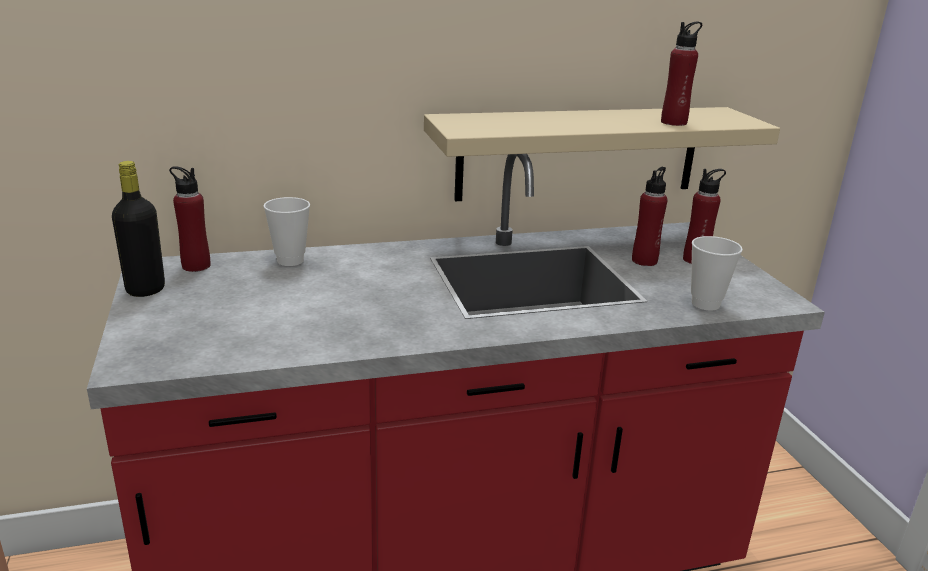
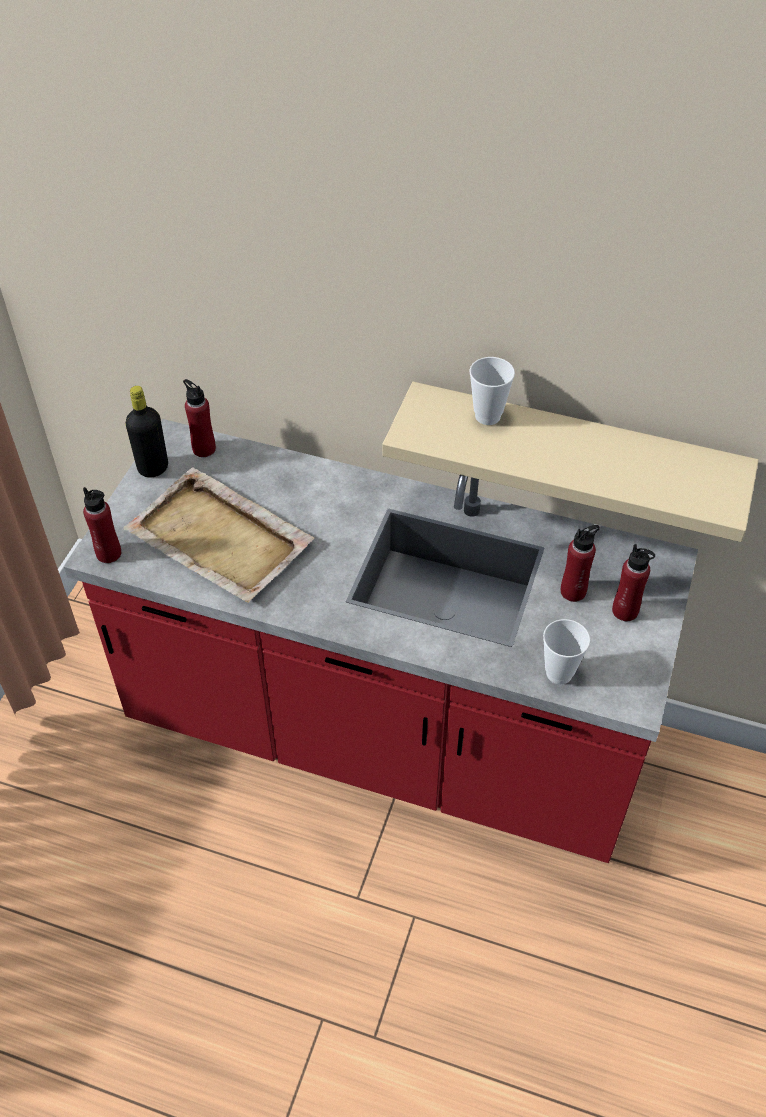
camera: 35 degrees right, 25 degrees up
(280, 315) = (220, 539): none -> beige tray
(290, 260) = (275, 469): cup -> cup (487, 416)
(674, 122) = (638, 480): red bottle -> red bottle (109, 553)

